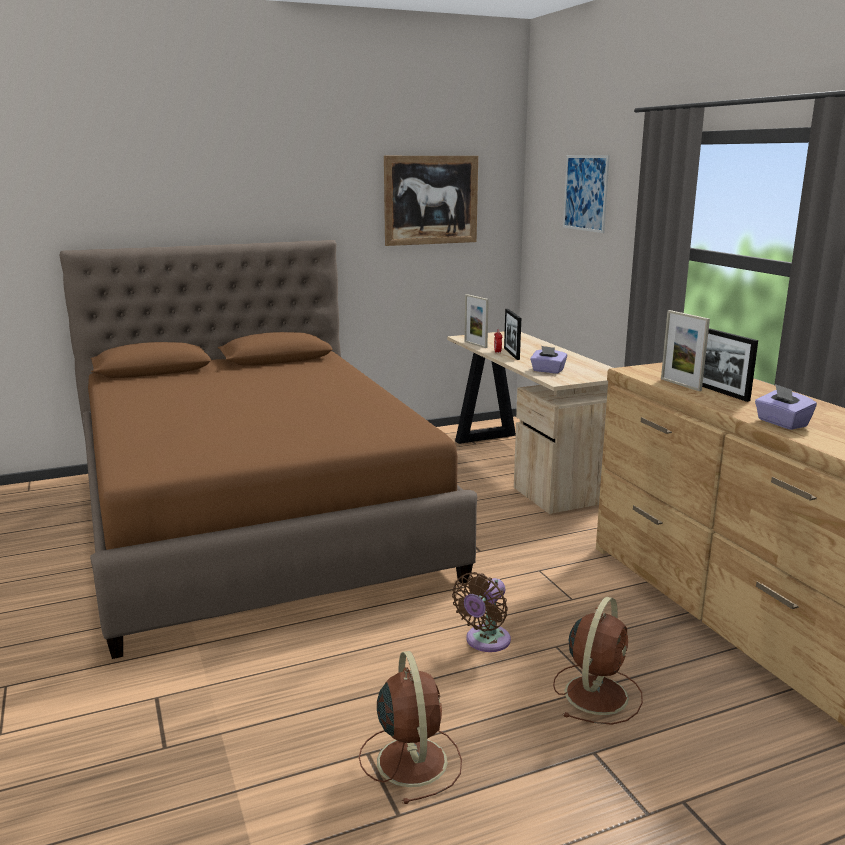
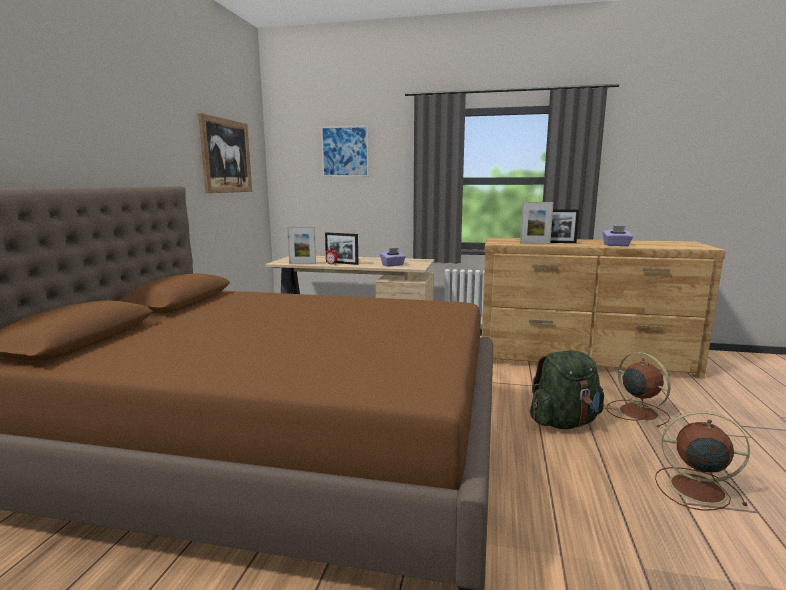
camera: 55 degrees left, 5 degrees down
(485, 641) = (564, 422): brown fan -> green backpack

